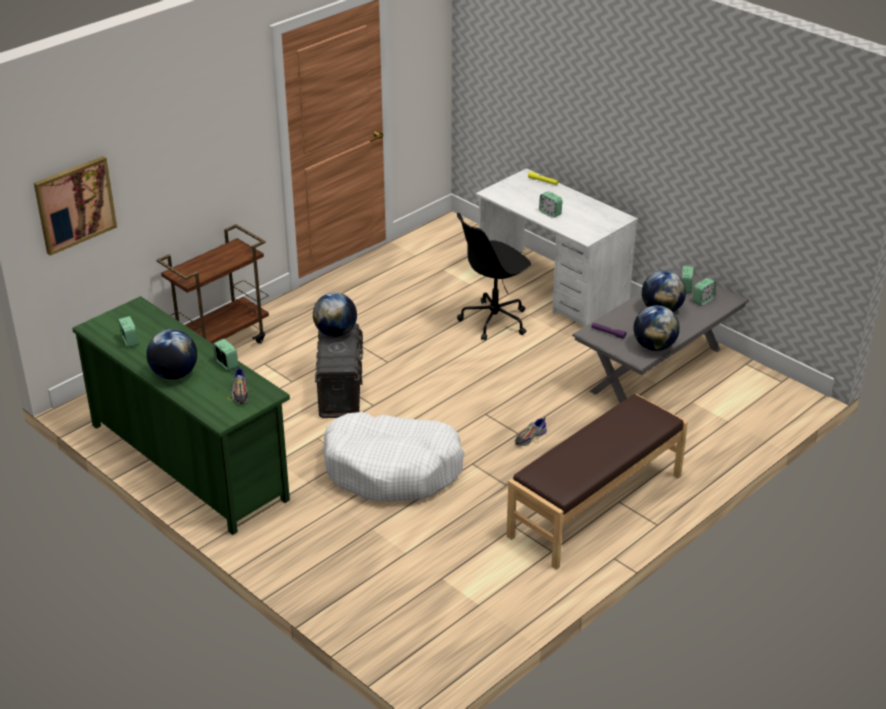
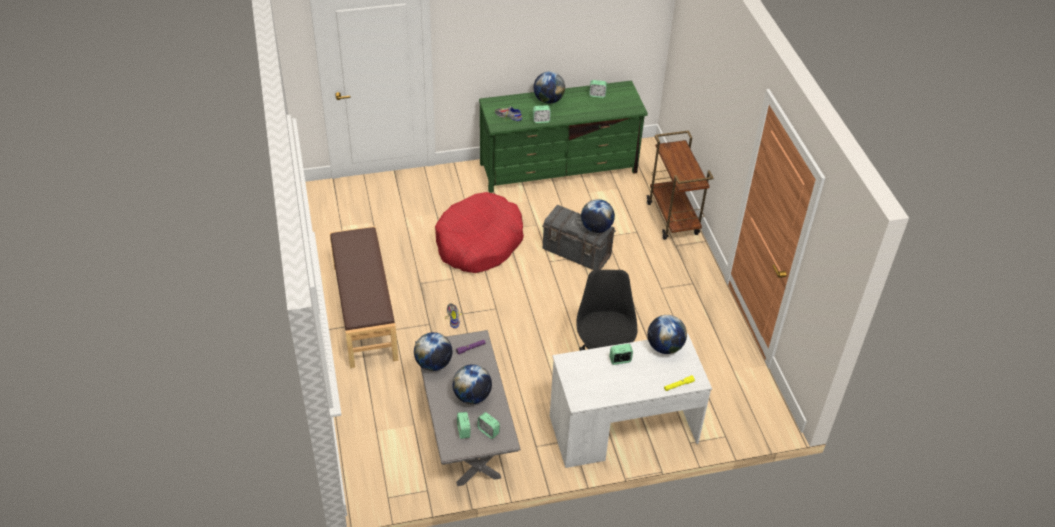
camera: 120 degrees right, 10 degrees up
(75, 204) = (685, 44): picture -> none
(392, 469) = (479, 242): white dog bed -> red dog bed
(507, 198) = (664, 347): none -> globe

